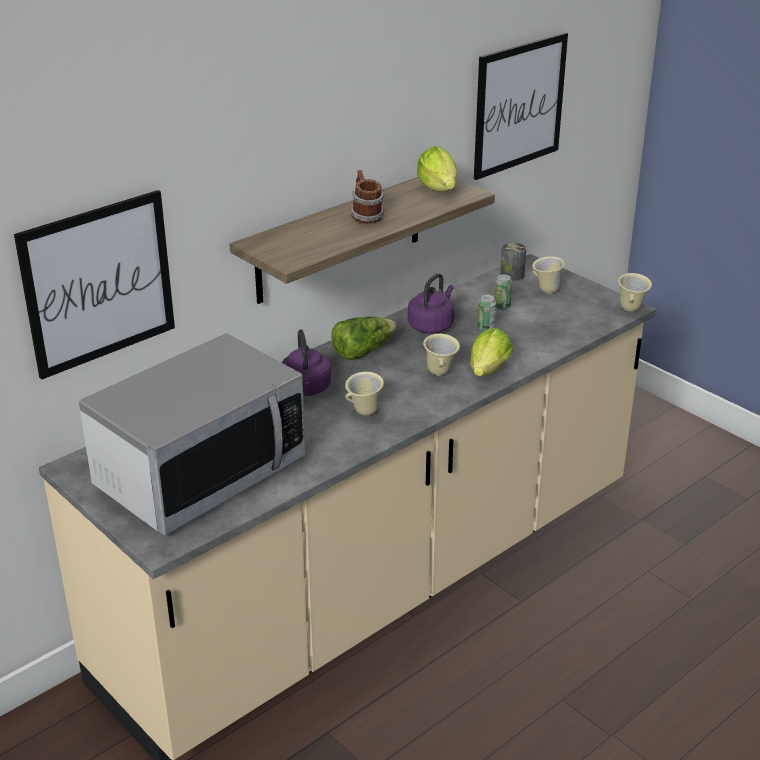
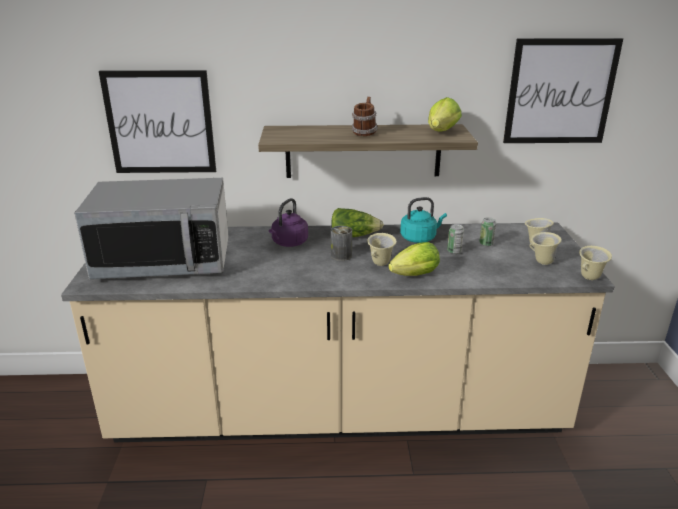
camera: 40 degrees right, 5 degrees down
(364, 413) = (298, 267): beige mug -> beige mug (541, 263)
(432, 325) = (420, 238): purple kettle -> turquoise kettle
(512, 276) = (522, 230): can -> can (341, 255)

